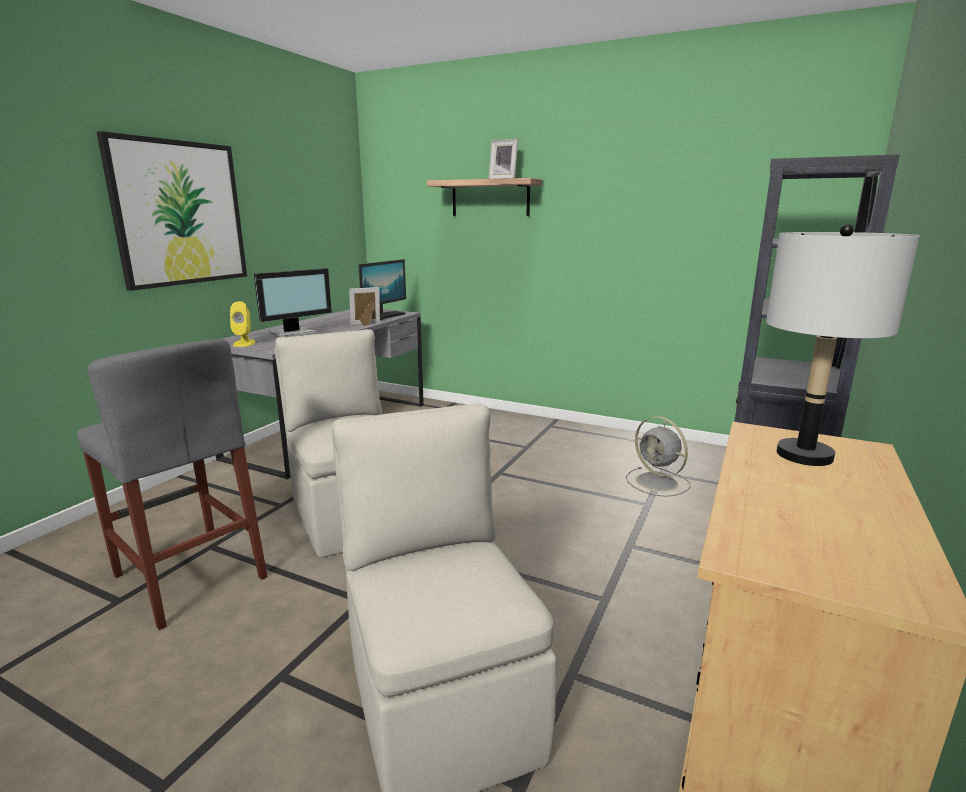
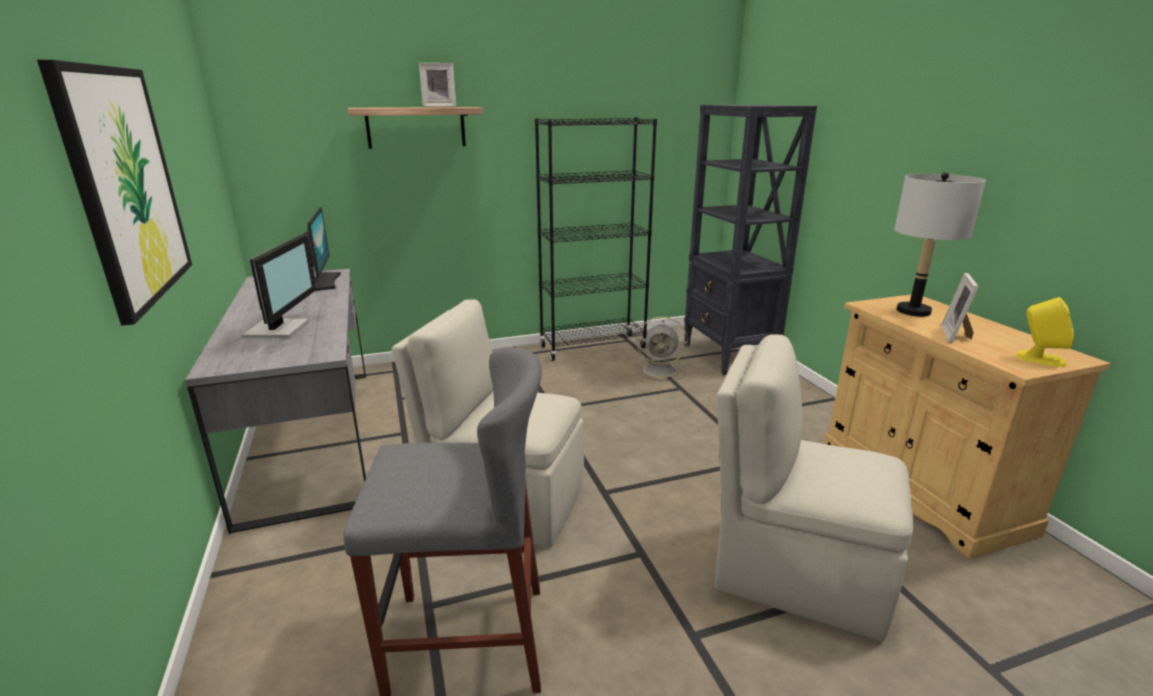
camera: 45 degrees left, 5 degrees up
(244, 343) = (258, 359): yellow speaker -> yellow speaker (1039, 359)
(366, 324) = (335, 296): picture frame -> picture frame (956, 335)
(625, 441) = (593, 347): none -> black bookcase

